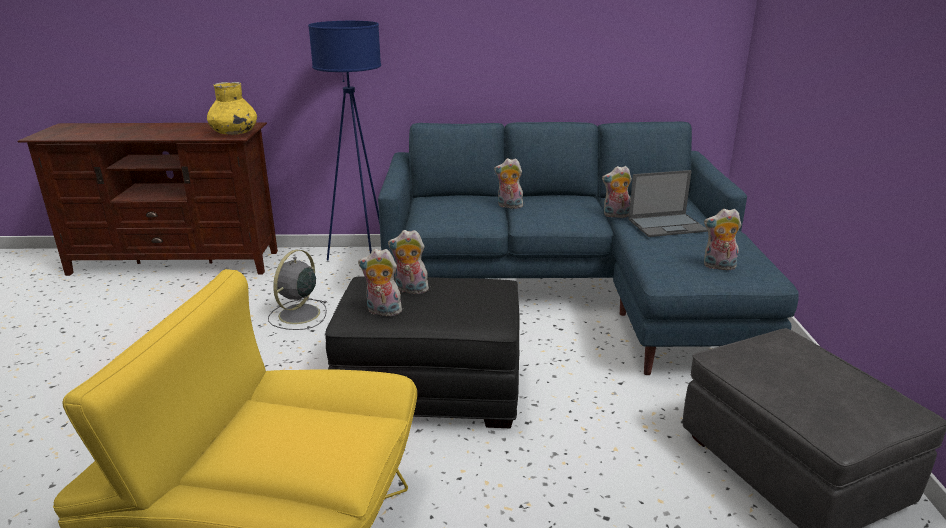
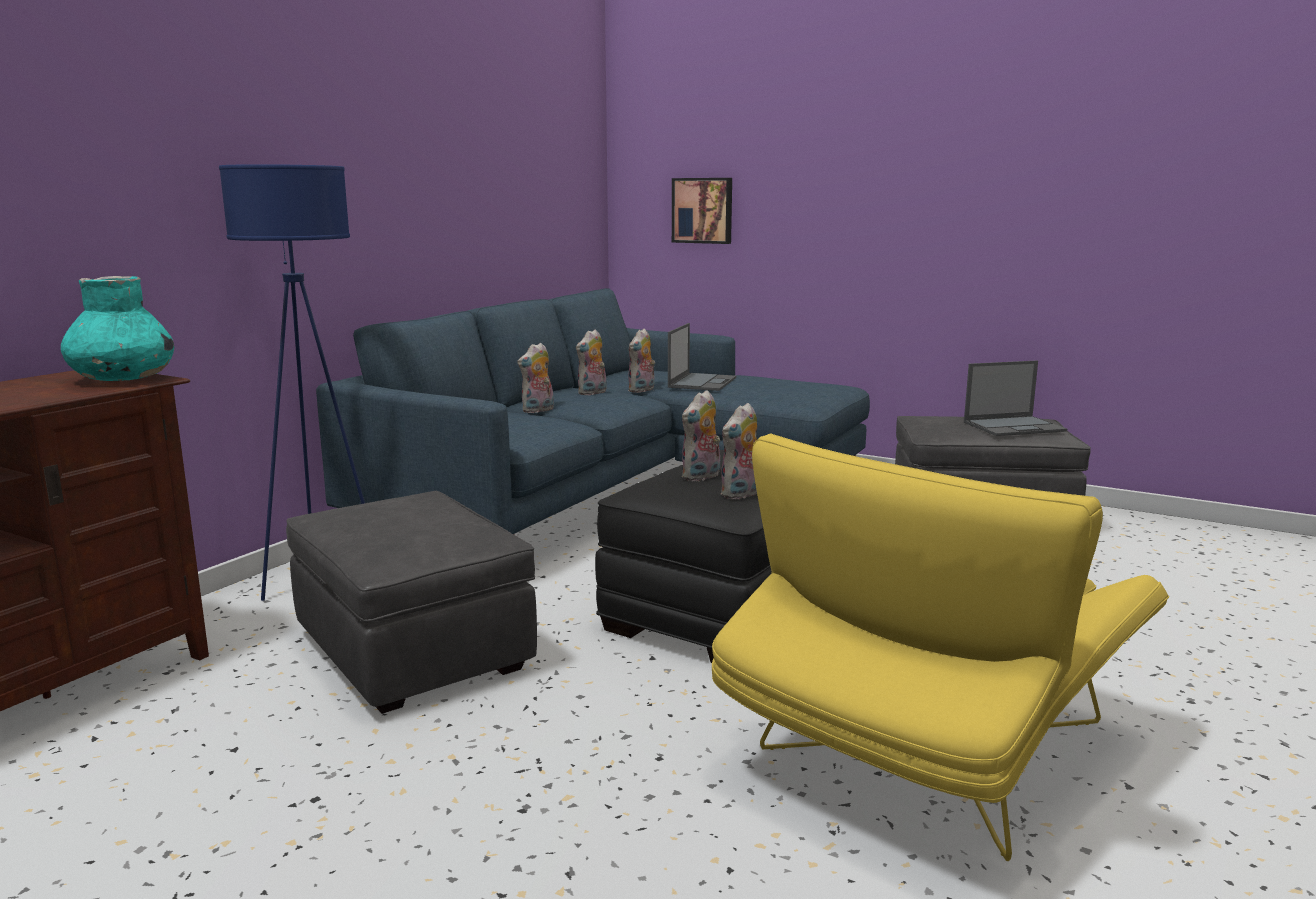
camera: 60 degrees left, 10 degrees down
(234, 133) = (123, 379): yellow vase -> turquoise vase
(298, 315) = (414, 651): grey fan -> grey ottoman
(718, 267) = (811, 390): plush toy -> plush toy (592, 393)
(789, 63) = (703, 210): none -> picture
(824, 396) = (1015, 426): none -> laptop

